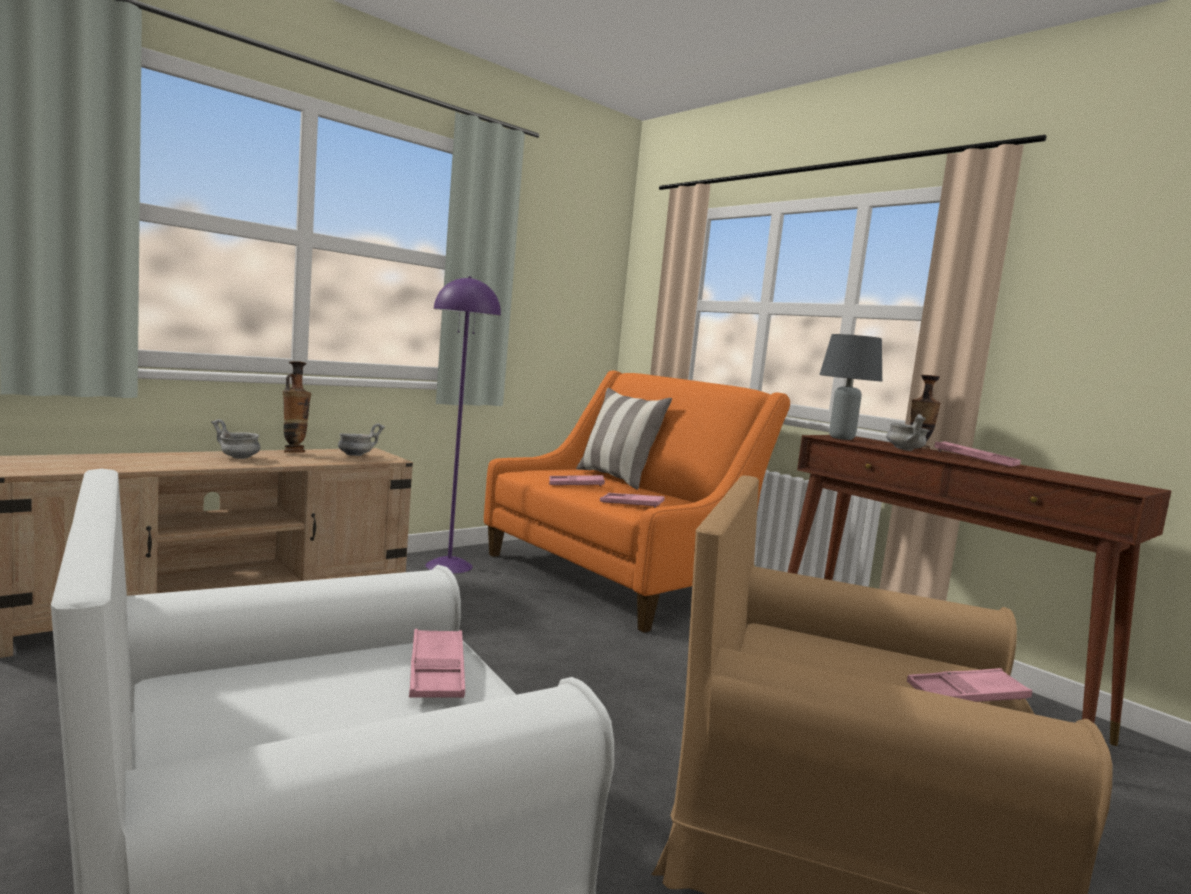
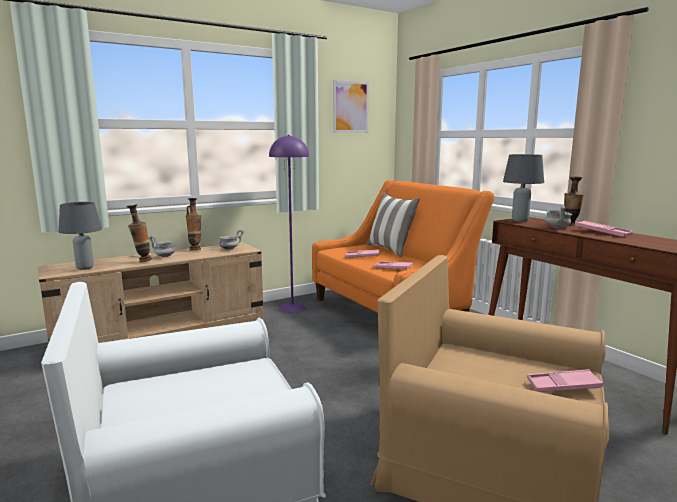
camera: 10 degrees right, 5 degrees up
(86, 465) = (85, 268): none -> grey table lamp
(197, 462) = (142, 261): none -> vase
(437, 671) = (252, 377): pink tray -> none
(563, 250) = (350, 107): none -> picture

